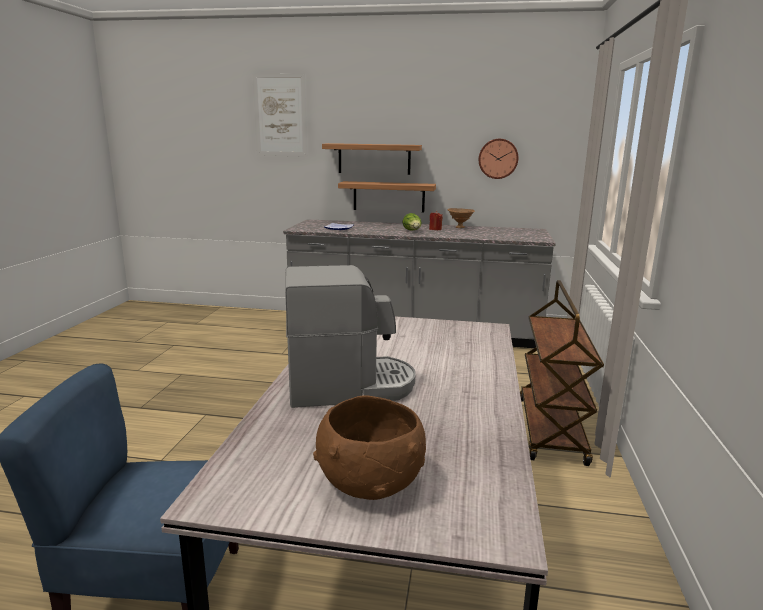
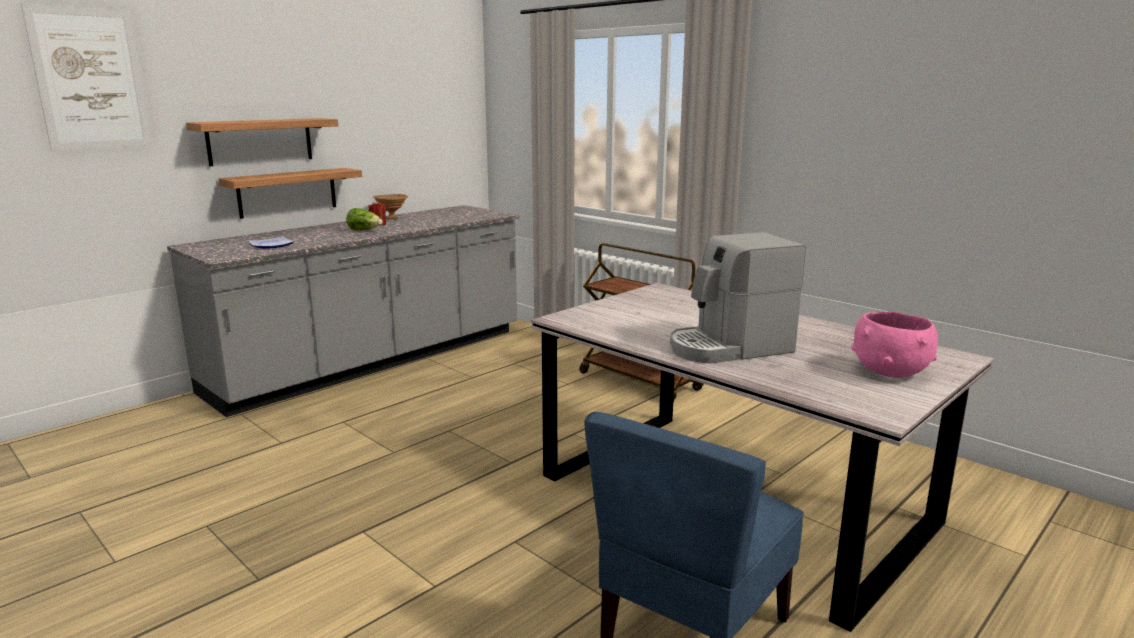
camera: 55 degrees left, 0 degrees up
(349, 386) = (729, 348): coffee machine -> coffee machine turned 135 degrees counterclockwise
(372, 484) = (890, 371): brown bowl -> pink bowl
(498, 158) = (408, 130): wall clock -> none

